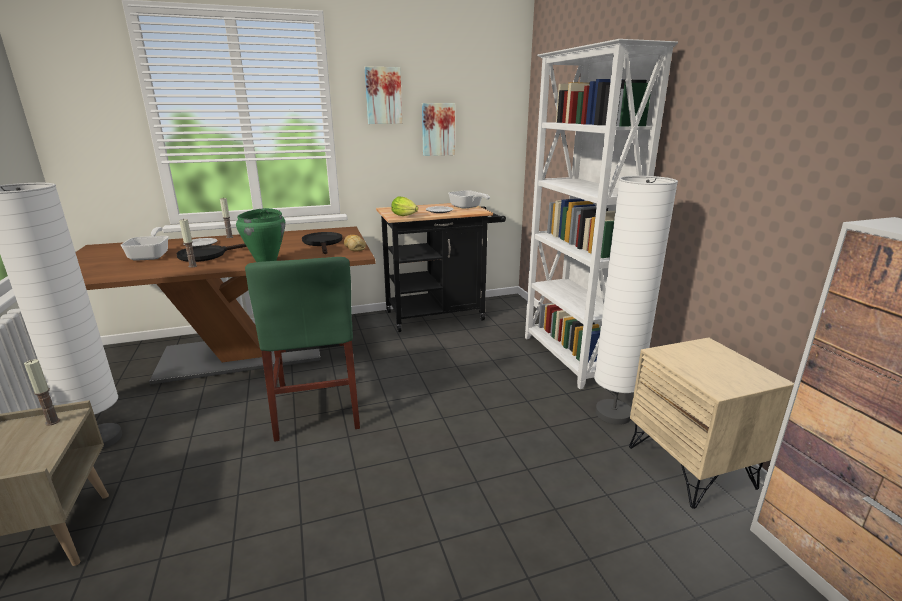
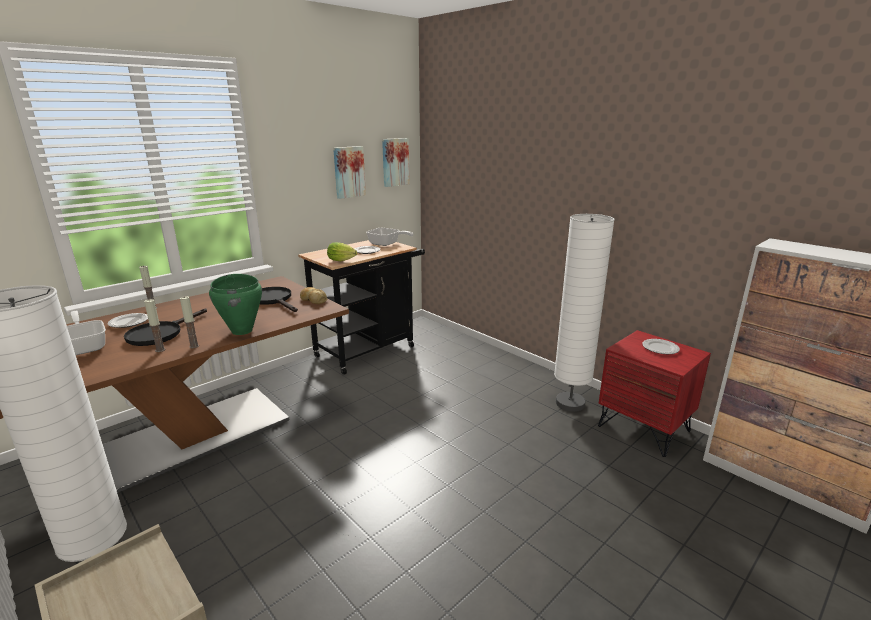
camera: 25 degrees left, 0 degrees up
(52, 421) = (135, 559): candle -> candle (194, 346)
(317, 407) = (328, 466): green chair -> none
(383, 96) = (298, 142): picture -> picture (394, 162)
(569, 358) = (506, 366): white bookcase -> none
(691, 467) = (644, 428): beige nightstand -> red nightstand
(718, 363) = (659, 348): none -> plate

